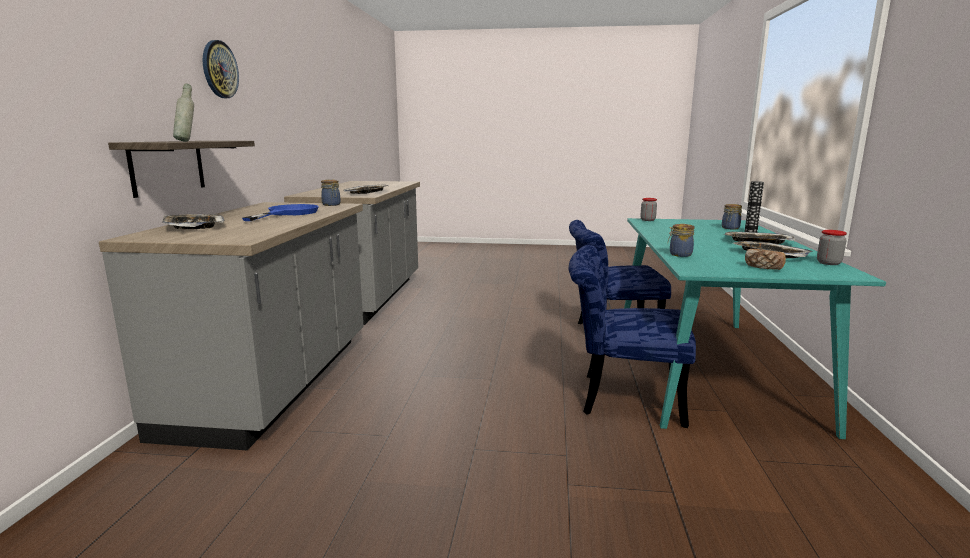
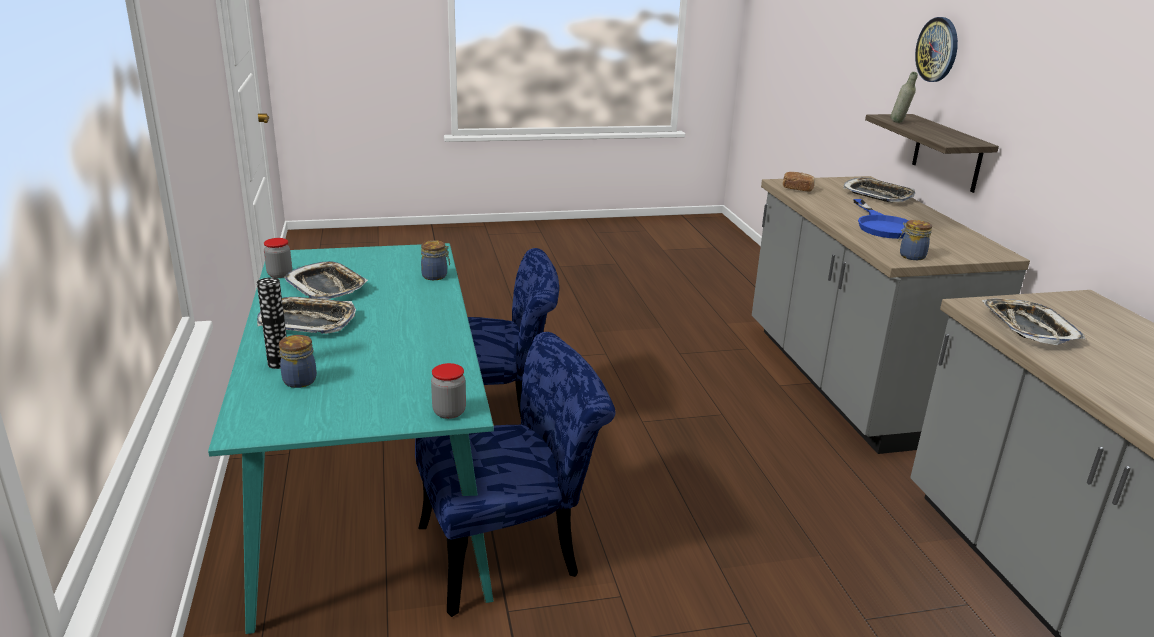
camera: 160 degrees right, 10 degrees up
(219, 69) = (1052, 64): wall clock -> wall clock (937, 49)
(763, 267) = (360, 260): bread -> bread (797, 189)

